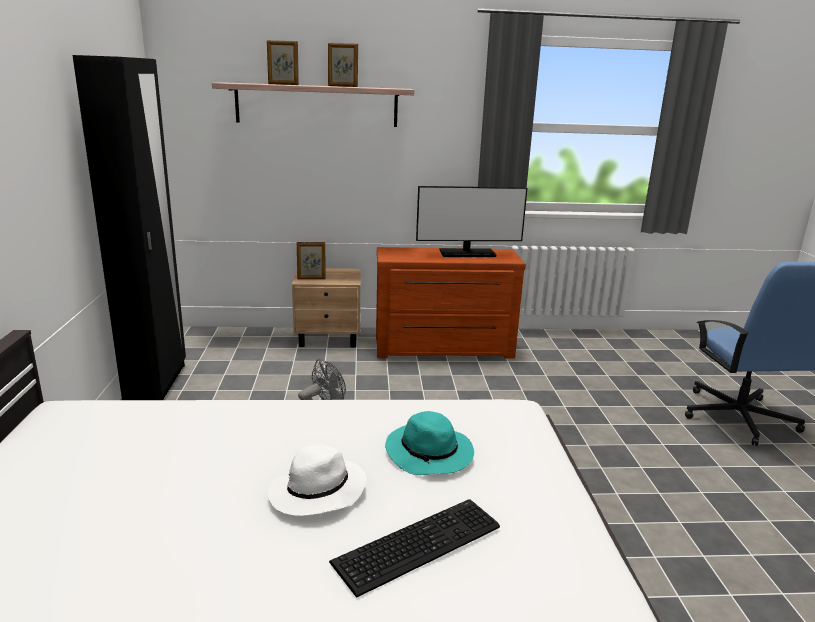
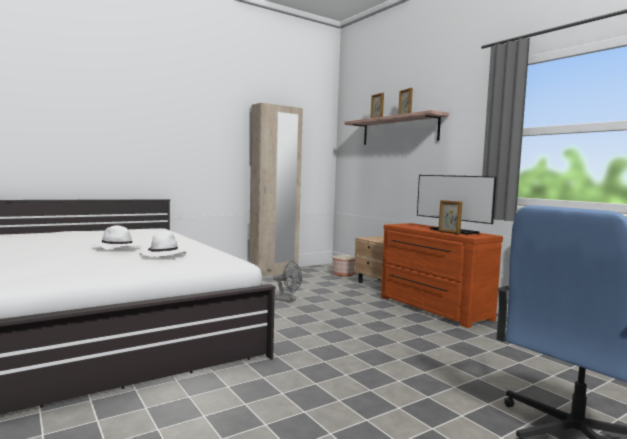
camera: 60 degrees right, 15 degrees down
(157, 384) = (273, 272): black wardrobe -> beige wardrobe
(246, 340) = (343, 274): none -> planter
(311, 279) = (371, 238): picture frame -> picture frame (448, 233)
(414, 543) = (83, 257): keyboard -> none
(430, 454) = (164, 255): turquoise hat -> white hat

